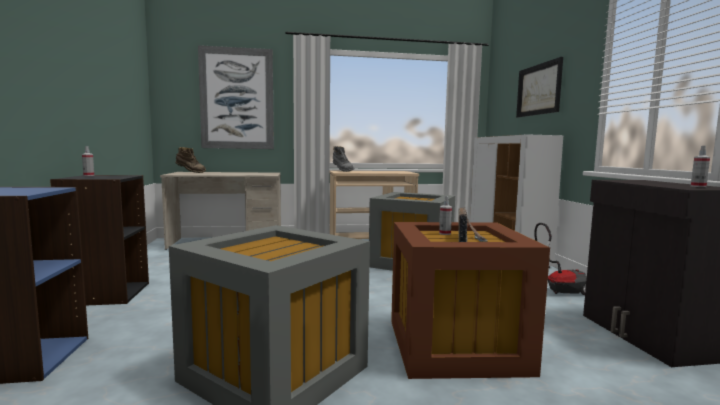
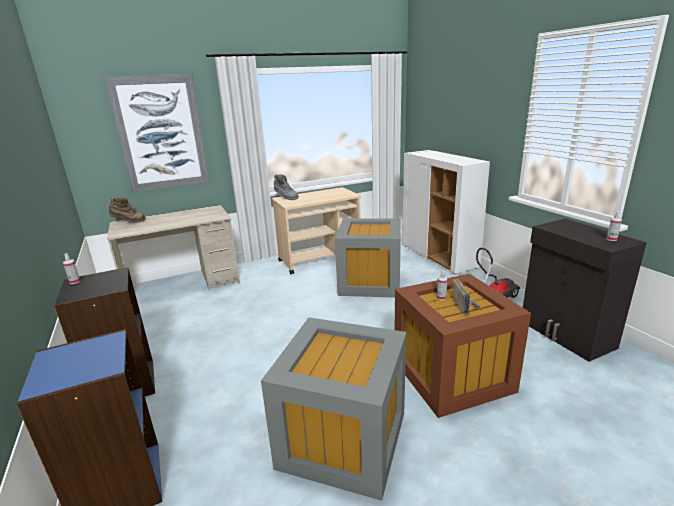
camera: 15 degrees left, 15 degrees up
(539, 89) = (463, 112): picture -> none

